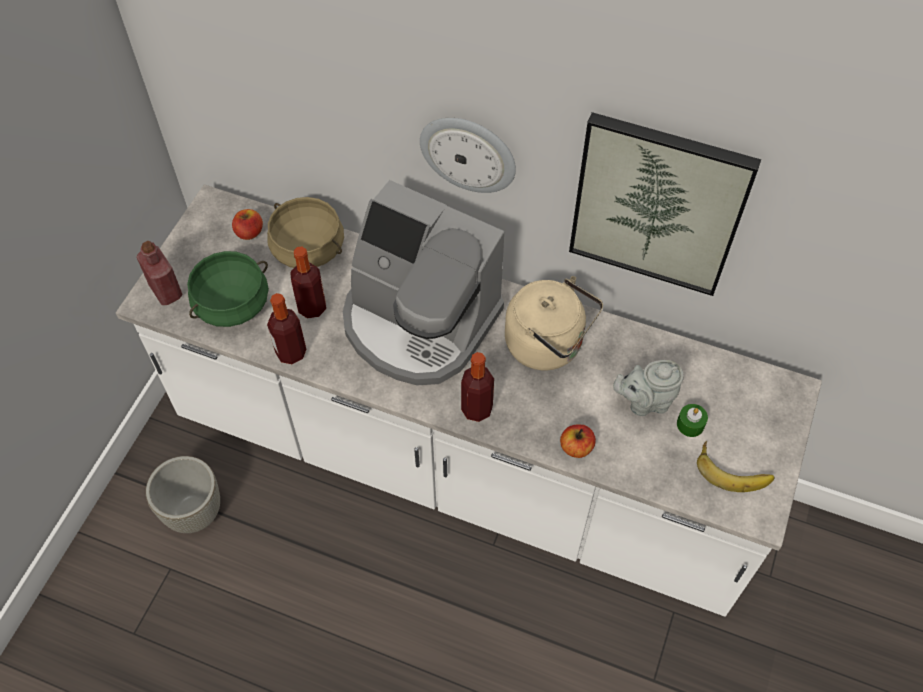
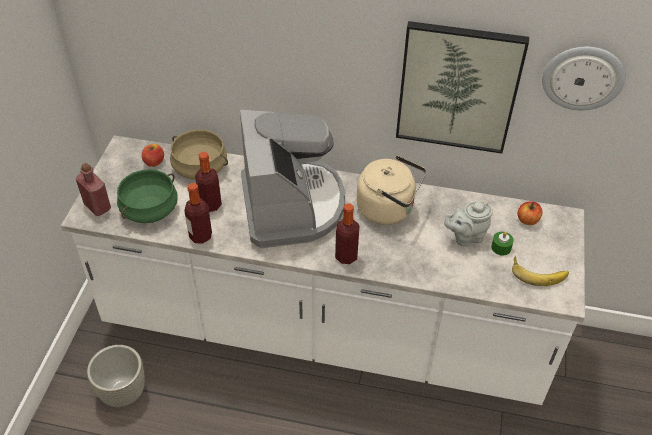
camera: 10 degrees left, 10 degrees down
(419, 322) = (291, 205): coffee machine -> coffee machine turned 120 degrees counterclockwise
(468, 153) = (318, 71): wall clock -> wall clock (583, 77)
(576, 448) = (424, 272): apple -> apple (527, 220)

